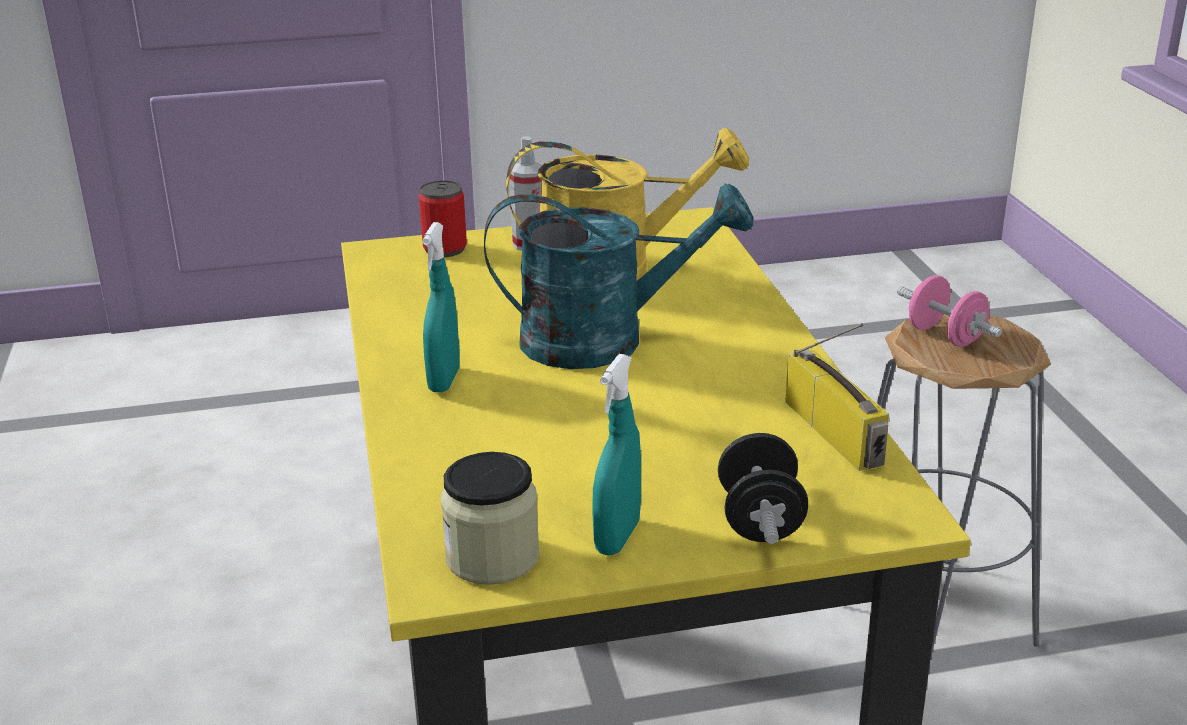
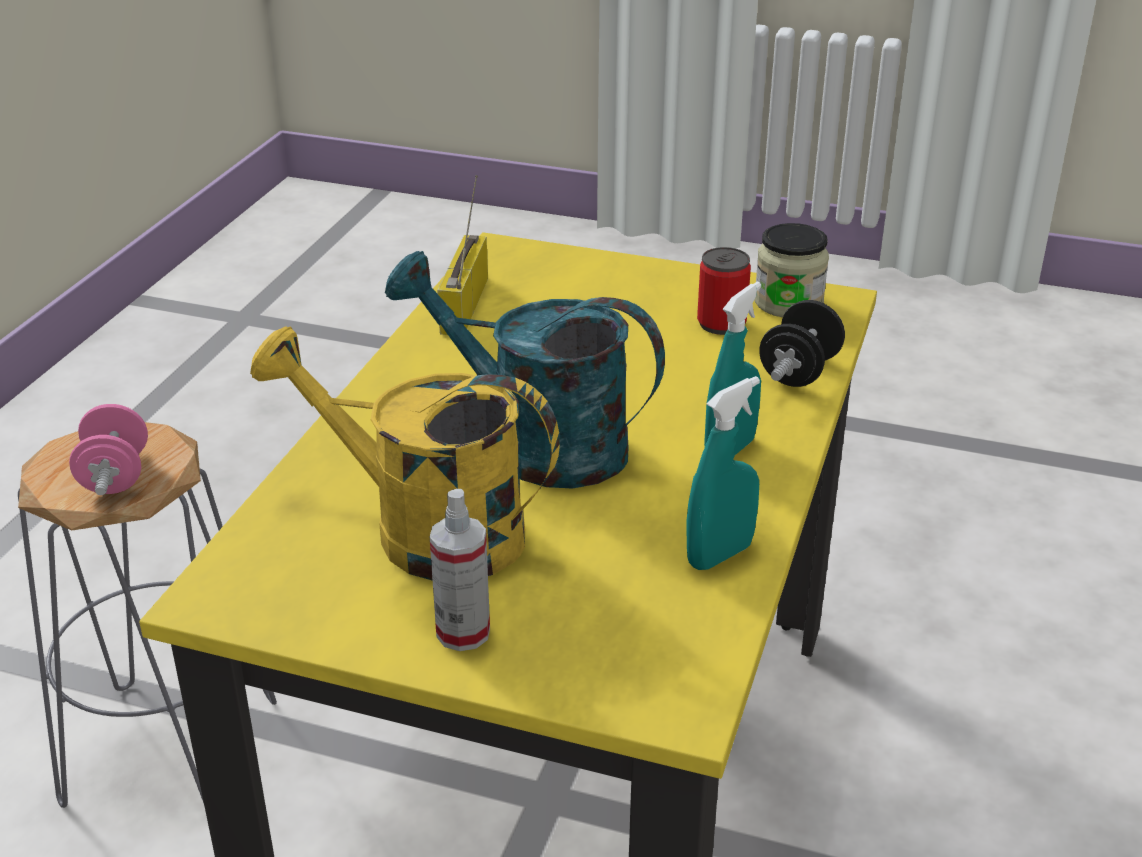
camera: 150 degrees left, 5 degrees up
(445, 249) = (583, 670): can -> can (721, 324)
(617, 537) = (695, 290): turquoise spray bottle -> turquoise spray bottle (719, 555)
(760, 520) = (592, 272): black dumbbell -> black dumbbell (799, 372)

